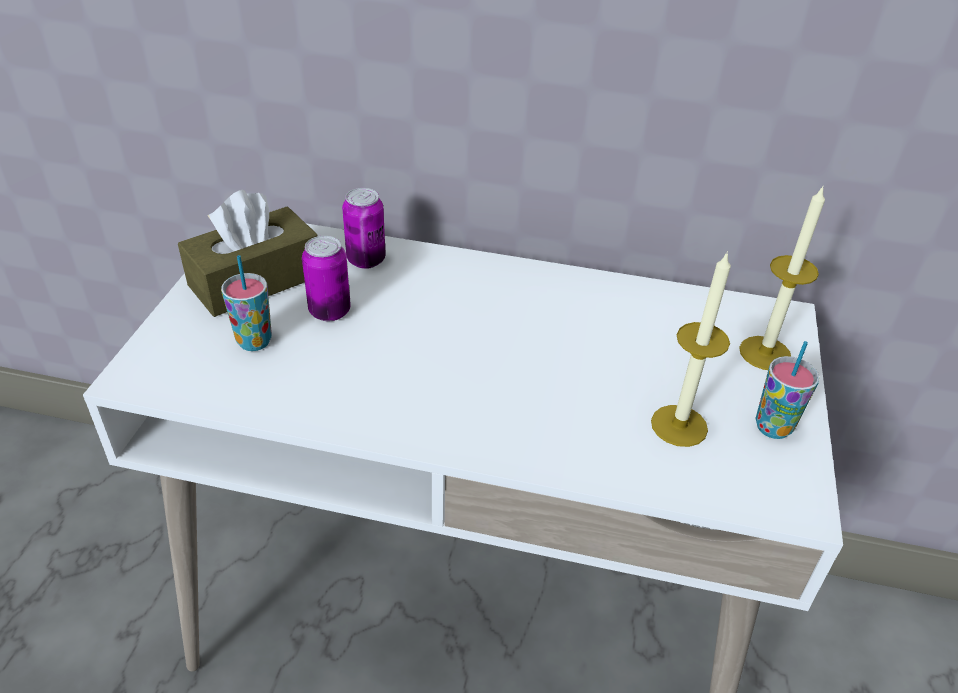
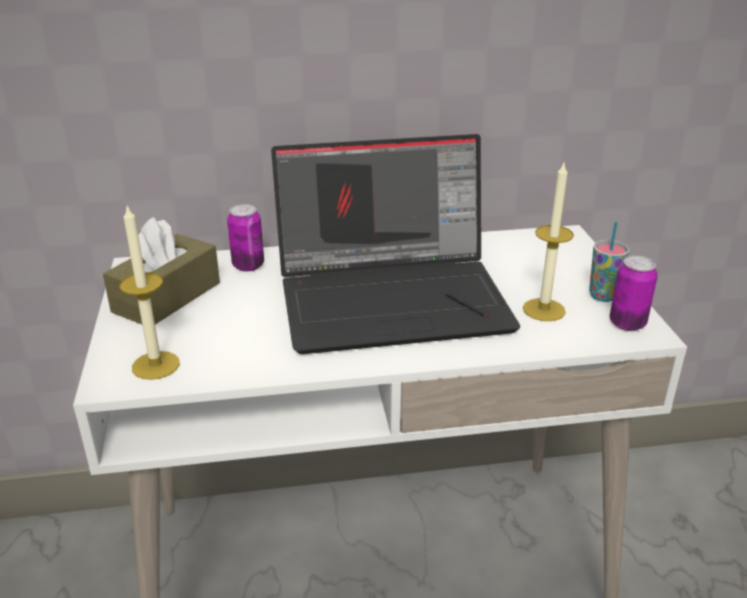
camera: 20 degrees left, 10 degrees down
(254, 342) = (197, 335): cup -> none
(329, 311) = (244, 303): can -> can (627, 323)
(504, 352) = (395, 297): none -> laptop
(765, 353) = (568, 257): candle -> candle (156, 365)

